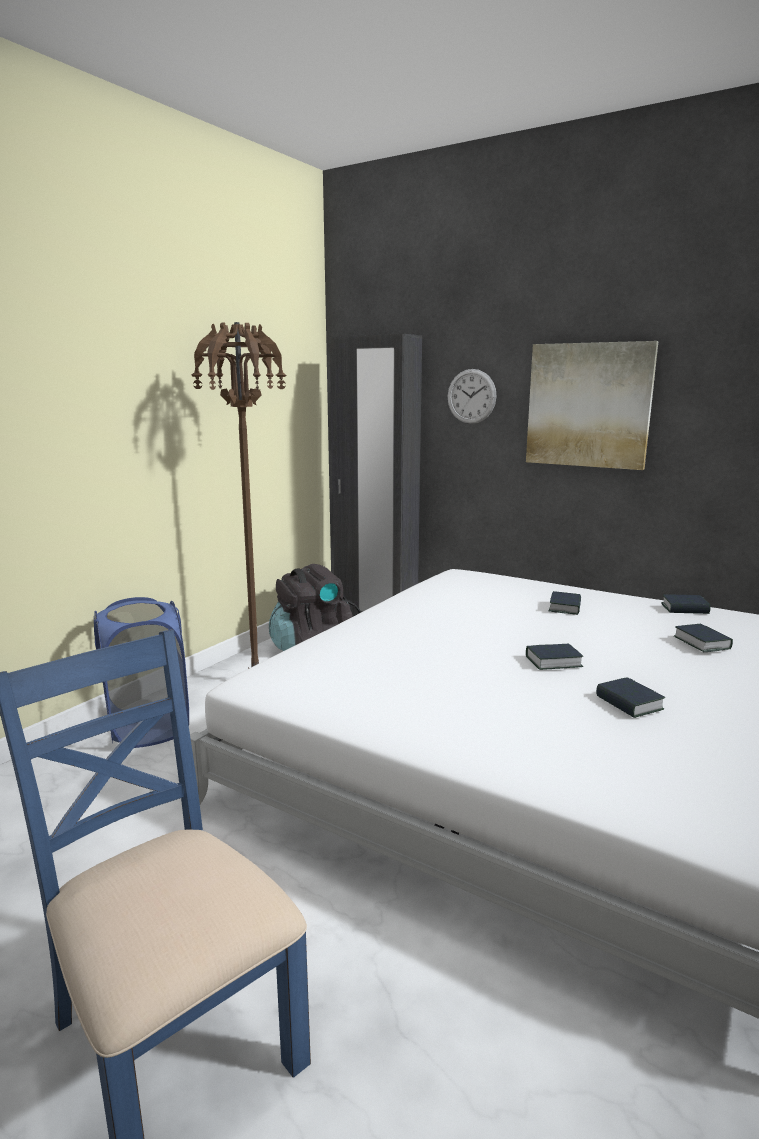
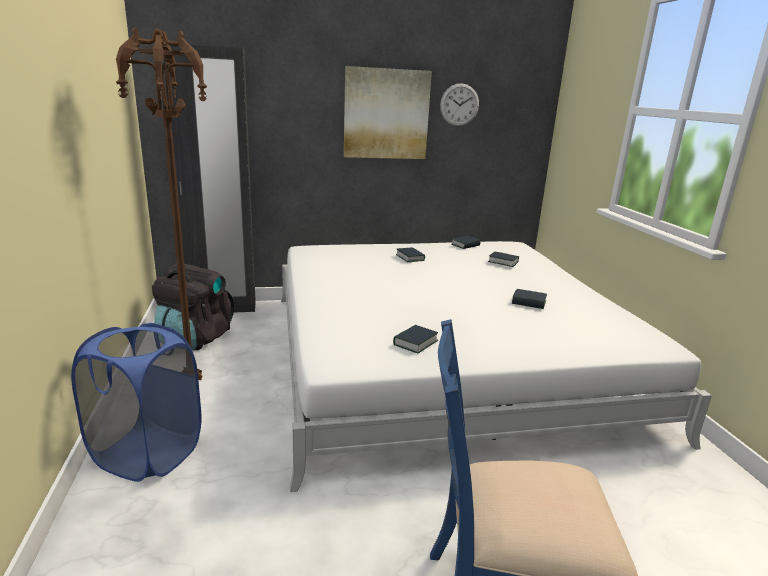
camera: 45 degrees left, 5 degrees up
(471, 396) = (293, 105): wall clock -> wall clock (459, 105)
(553, 661) = (465, 291): book -> book (415, 343)

